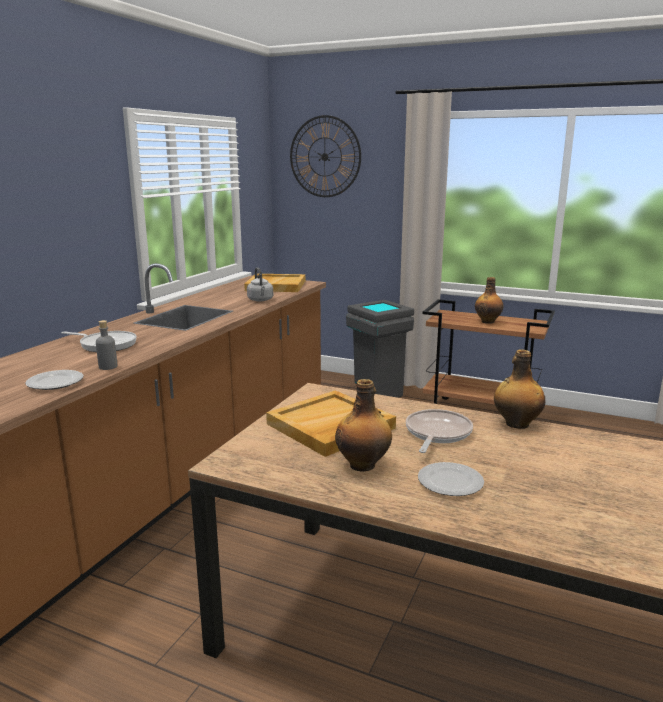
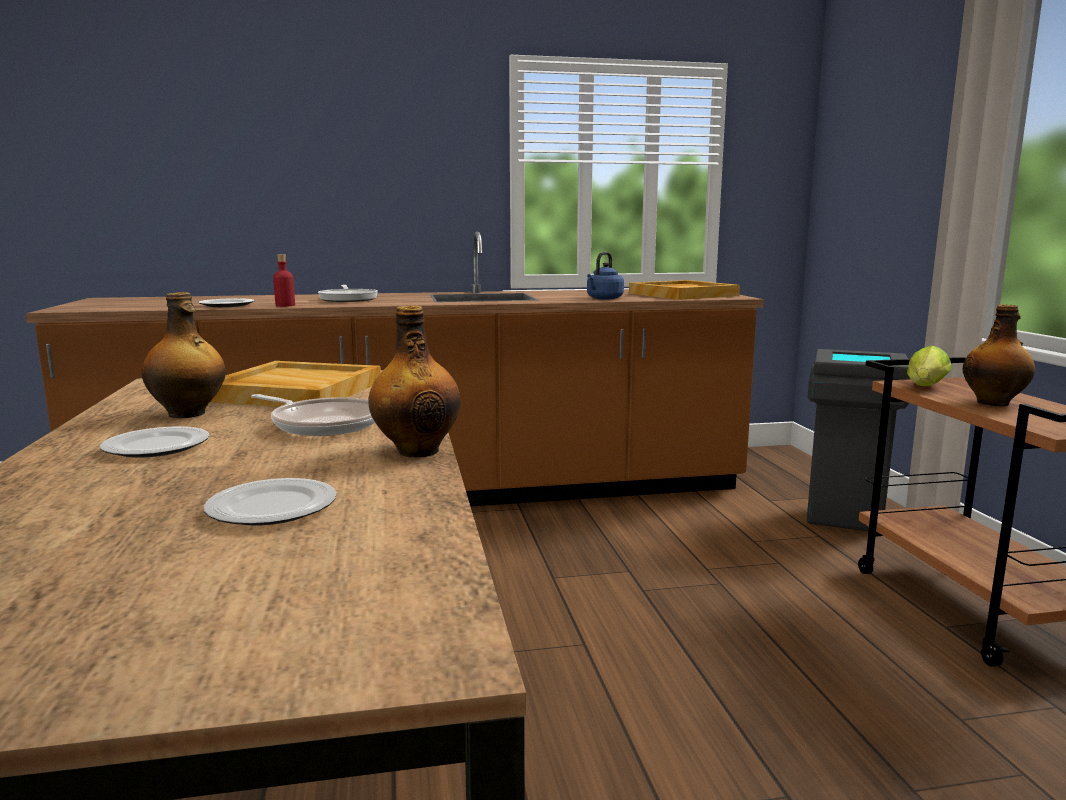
camera: 55 degrees right, 5 degrees down
(108, 367) = (285, 305): grey bottle -> red bottle
(260, 300) = (603, 298): grey kettle -> blue kettle
(325, 157) = (871, 109): wall clock -> none
(437, 433) = (323, 424): frying pan -> frying pan turned 45 degrees clockwise
(451, 320) = (925, 387): none -> lettuce
(595, 468) = (271, 509): none -> plate

